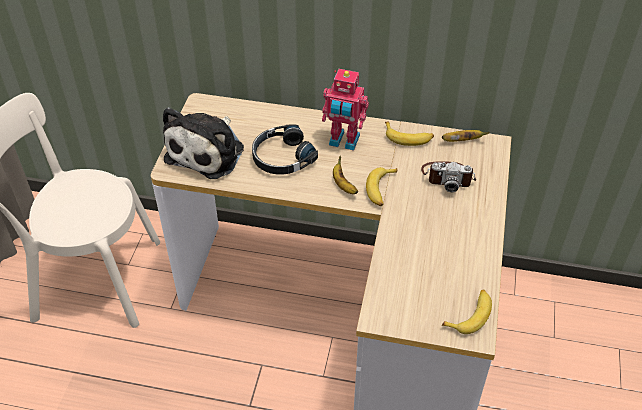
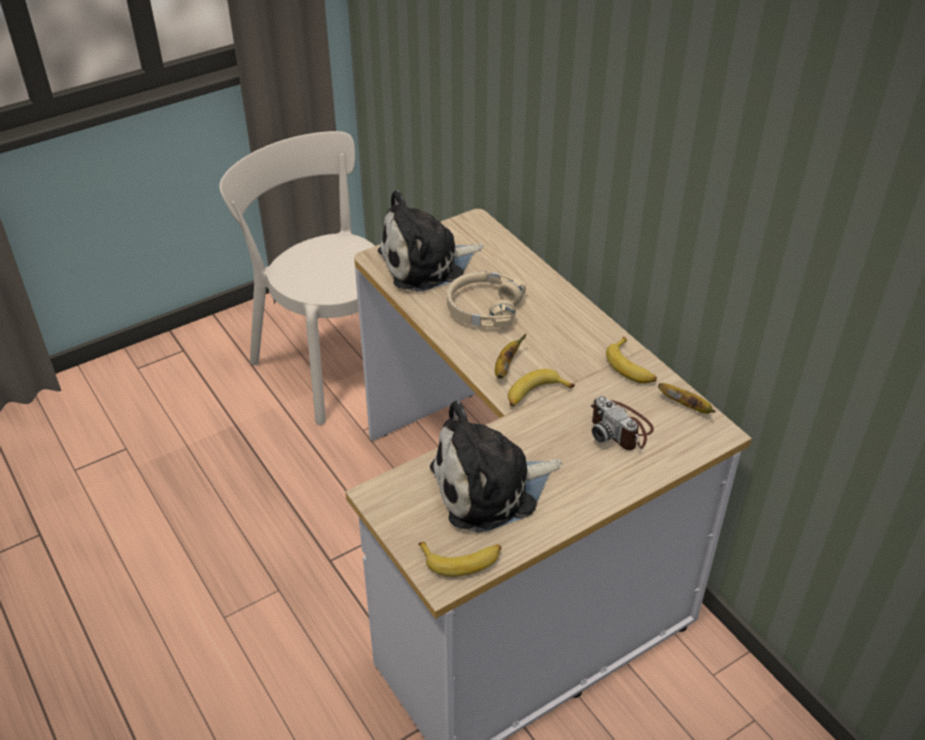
camera: 45 degrees right, 5 degrees down
(282, 157) = (483, 308): black headphones -> beige headphones
(343, 141) = (560, 330): toy robot -> none
(430, 262) = (490, 487): none -> plush toy

